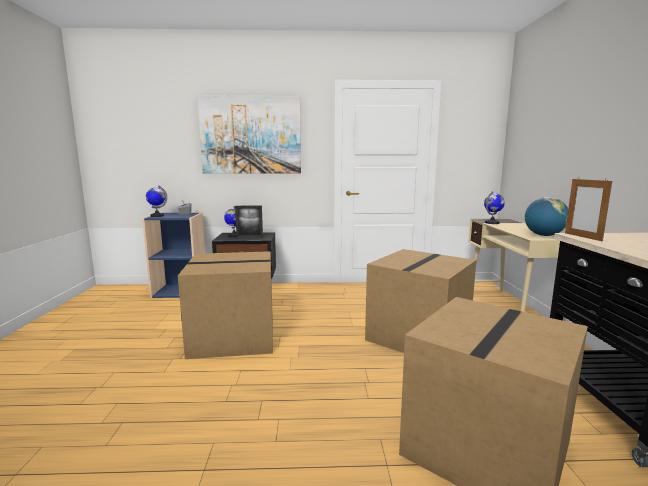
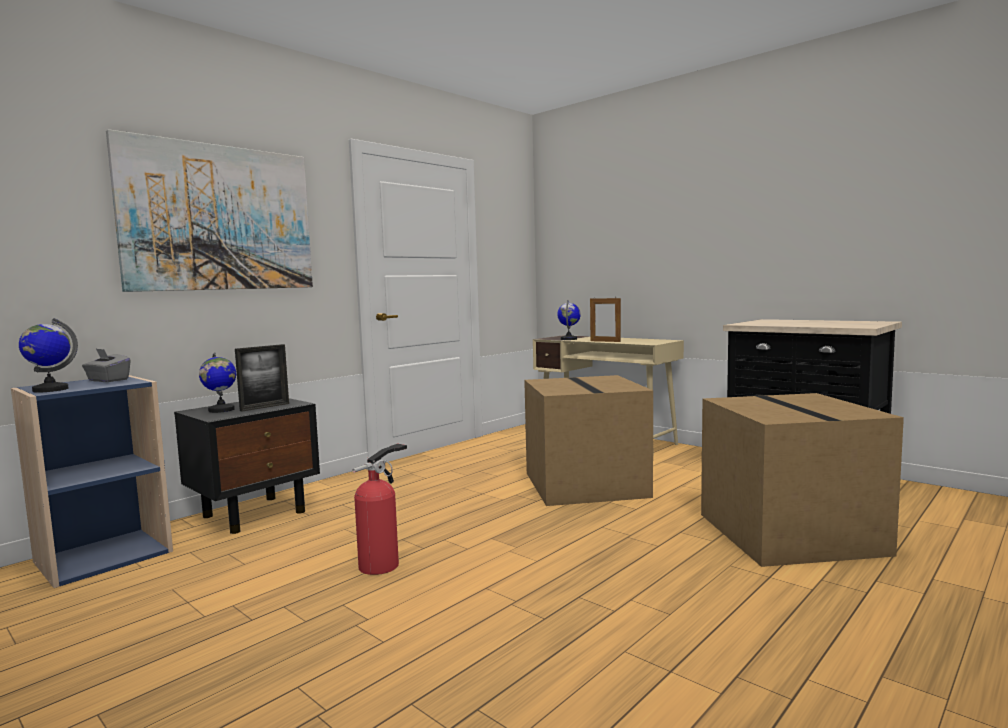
camera: 45 degrees left, 5 degrees down
(235, 336) = (382, 564): cardboard box -> fire extinguisher
(544, 235) = (649, 341): globe -> none
(582, 237) = (751, 324): picture frame -> picture frame (605, 341)

